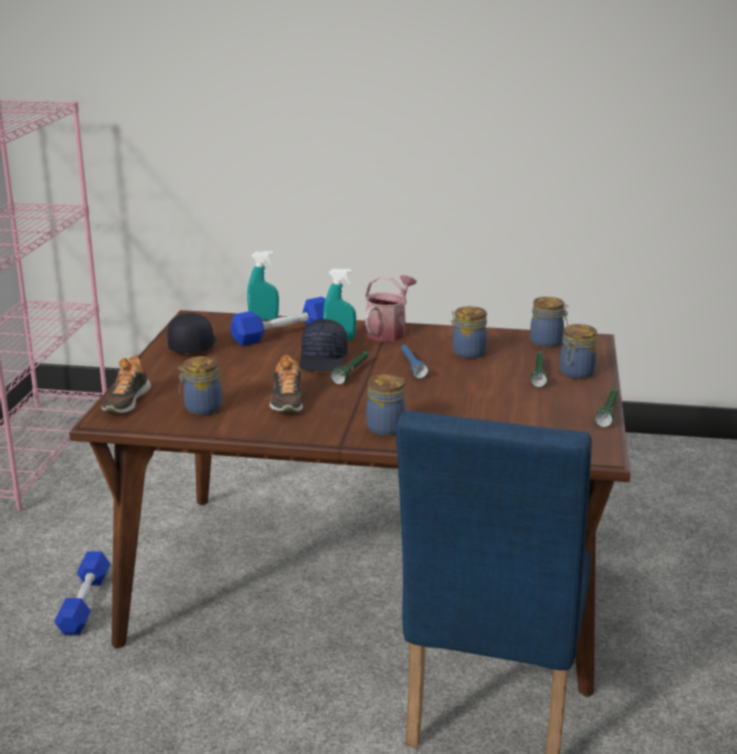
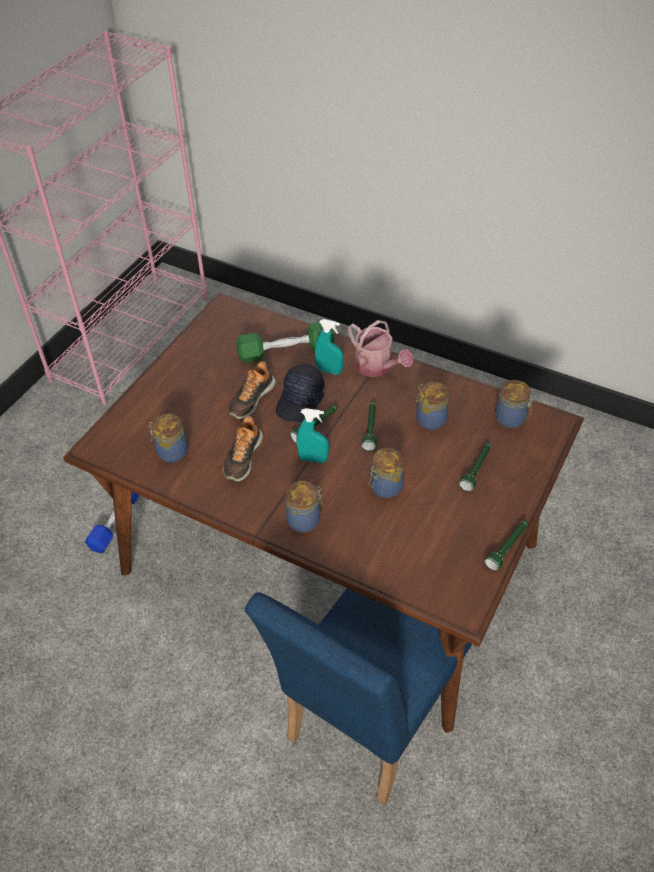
camera: 20 degrees right, 25 degrees up
(126, 401) = (119, 426): shoe -> shoe (251, 399)
(192, 345) = (204, 353): black cap -> none
(263, 319) = (279, 323): turquoise spray bottle -> turquoise spray bottle (313, 459)
(283, 333) = (286, 351): blue dumbbell -> green dumbbell
(388, 331) = (377, 367): watering can -> watering can turned 90 degrees clockwise
(411, 366) = (370, 429): blue flashlight -> green flashlight
(576, 373) = (511, 477): jar -> jar (385, 488)

